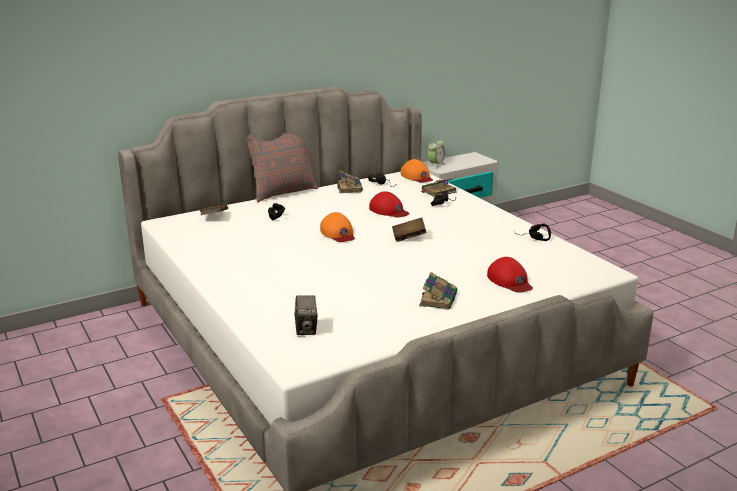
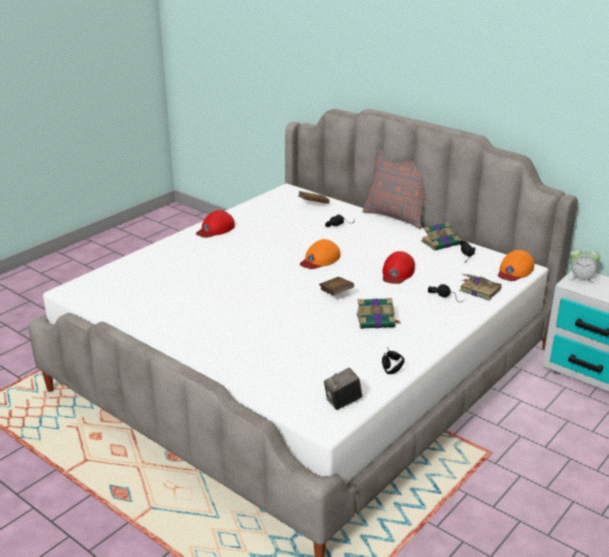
camera: 70 degrees right, 5 degrees up
(306, 329) = (128, 283): camera -> camera (342, 402)
(438, 299) = (206, 329): book -> book (376, 321)
(510, 281) = (266, 362): red cap -> red cap (215, 229)

